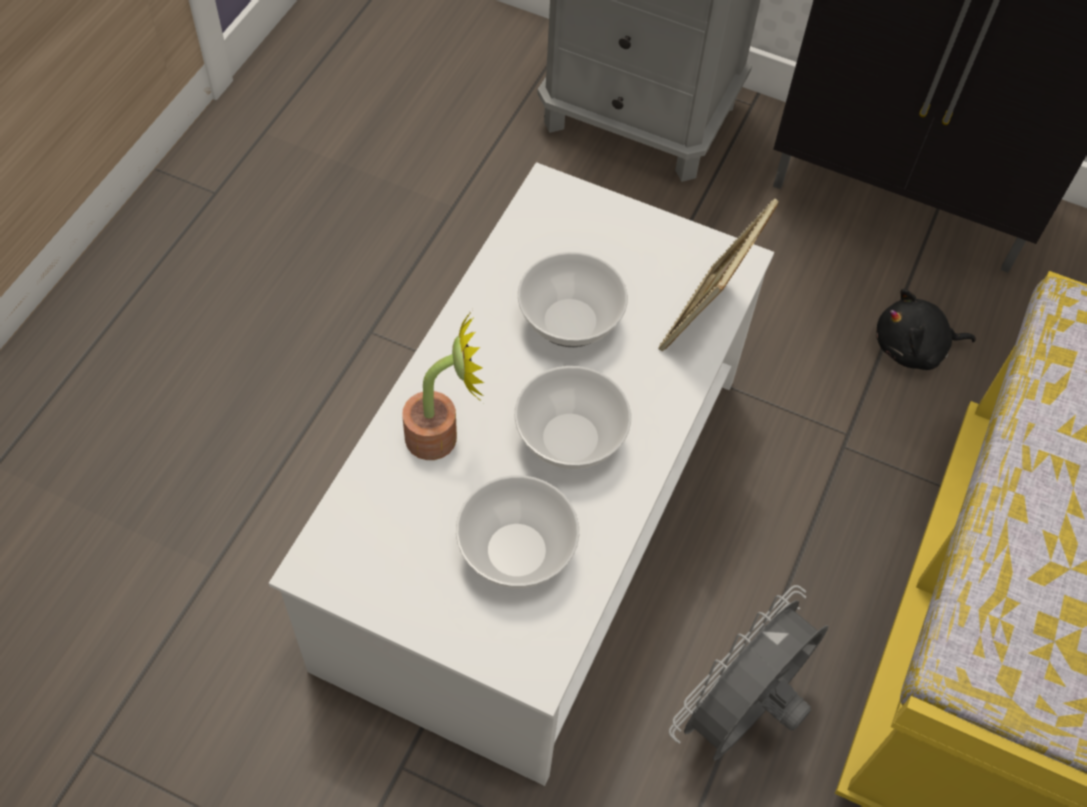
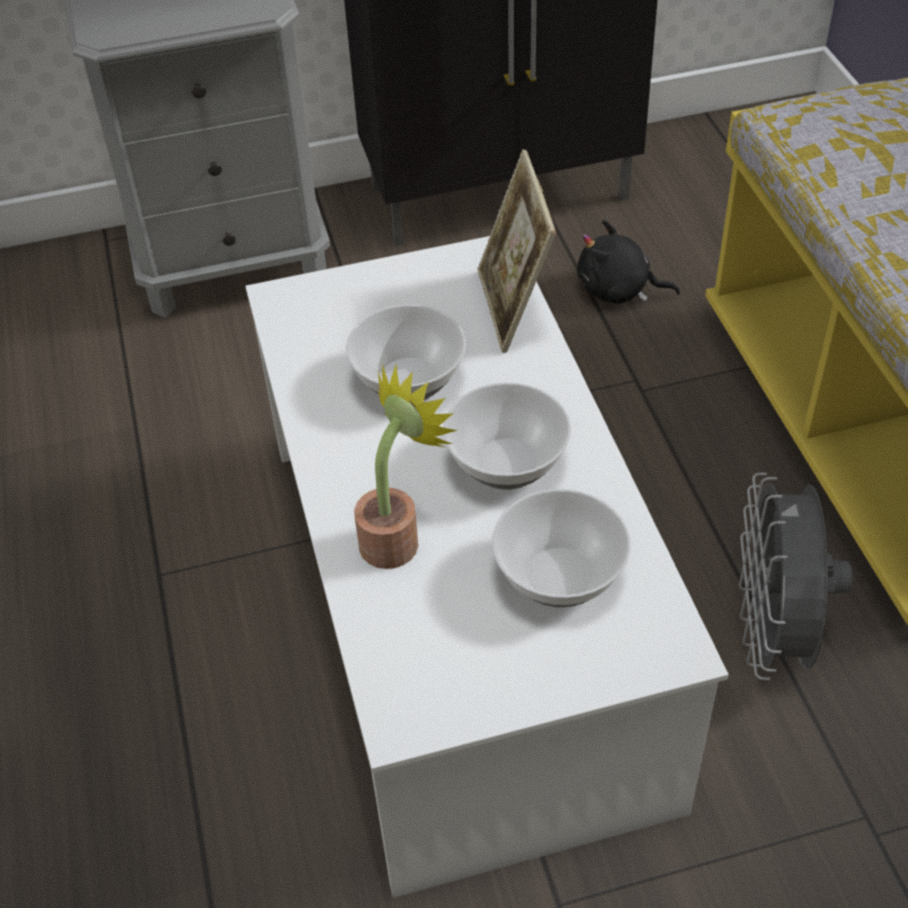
camera: 35 degrees left, 10 degrees down
(913, 348) = (618, 290): black plush toy -> black plush toy turned 60 degrees clockwise

